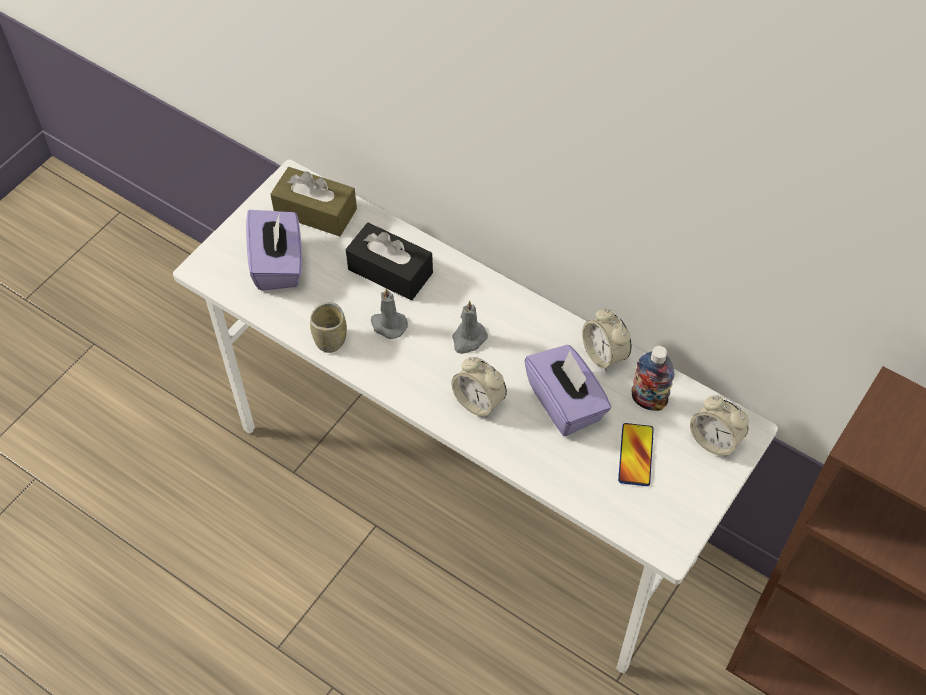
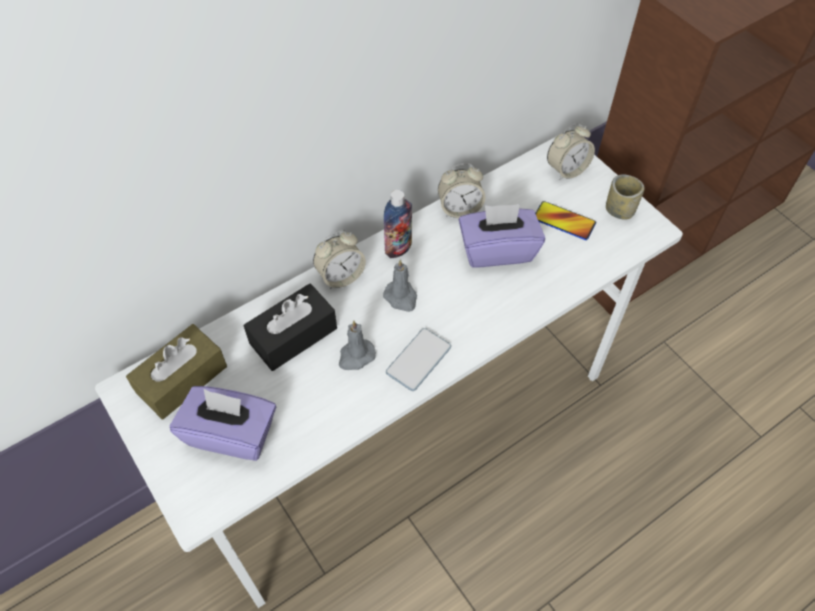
camera: 70 degrees left, 0 degrees up
(330, 340) = (350, 411): cup -> cup (619, 210)
(404, 374) = (418, 360): none -> phone
(479, 401) = (471, 310): alarm clock -> alarm clock (340, 276)
(648, 400) = (515, 196): bottle -> bottle (398, 248)

